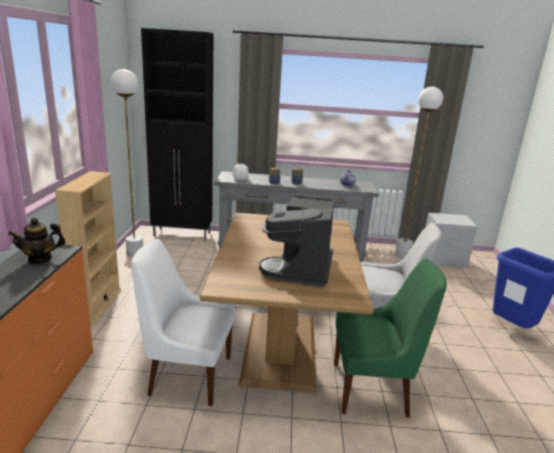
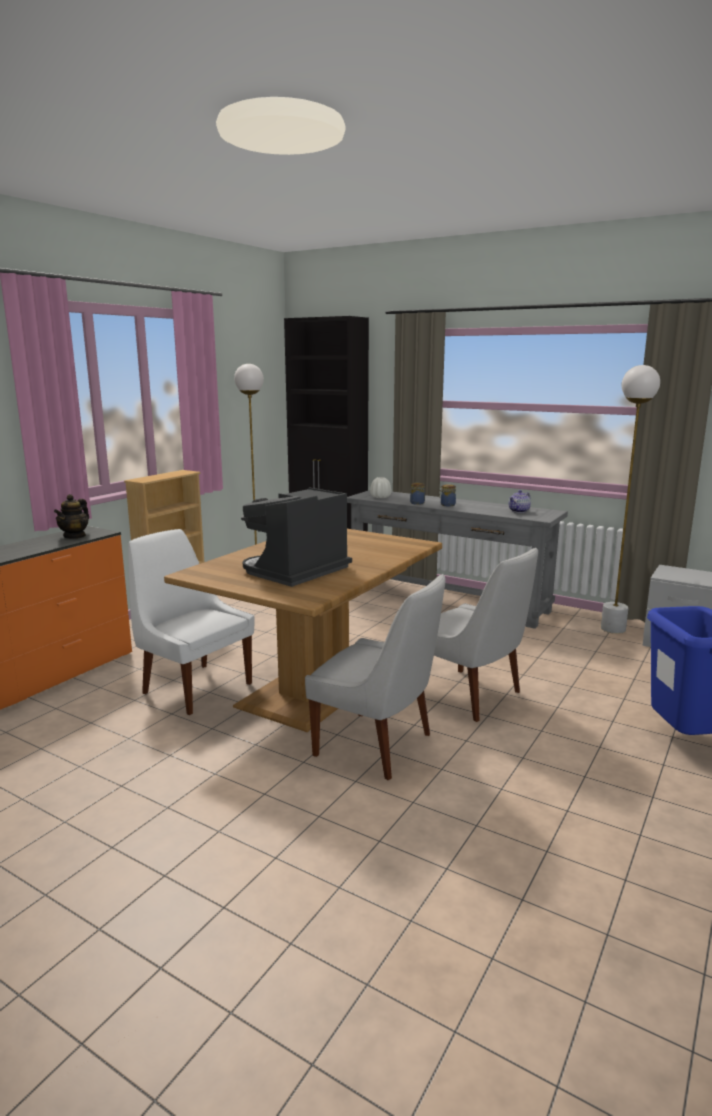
camera: 30 degrees right, 5 degrees down
(40, 259) = (75, 536): teapot -> teapot turned 75 degrees counterclockwise
(373, 389) = (377, 746): green chair -> white chair

